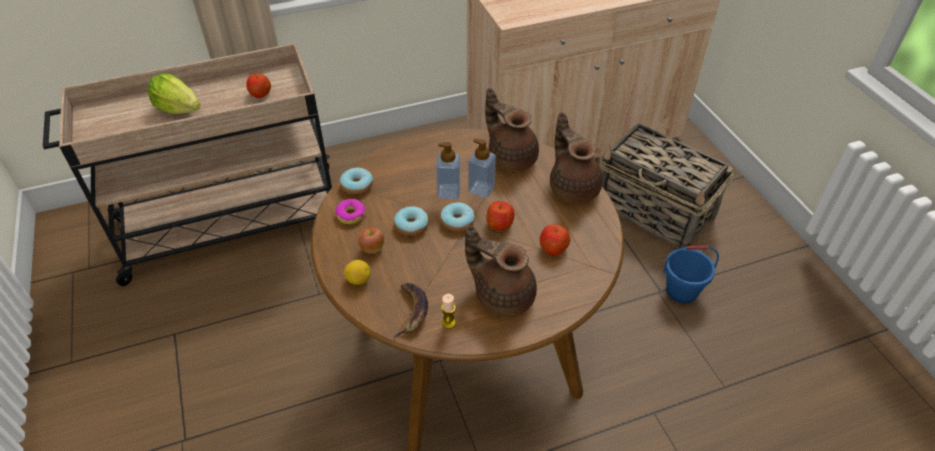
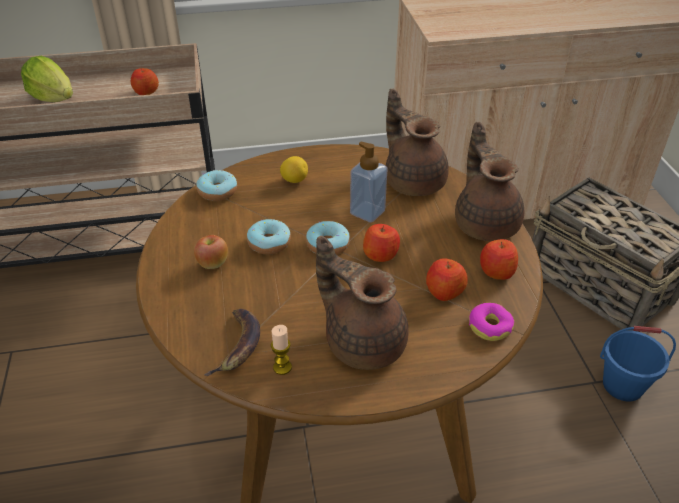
camera: 10 degrees right, 5 degrees down
(351, 215) = (199, 223): donut -> donut (490, 326)
(358, 280) = (183, 298): lemon -> lemon (294, 180)
(449, 192) = (326, 210): soap dispenser -> none
(588, 227) = (496, 271): none -> apple

